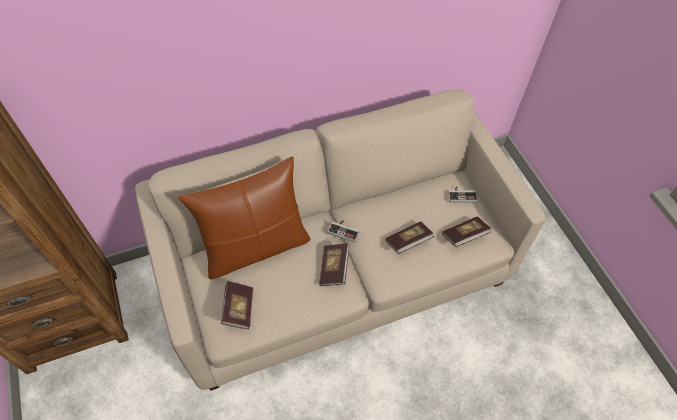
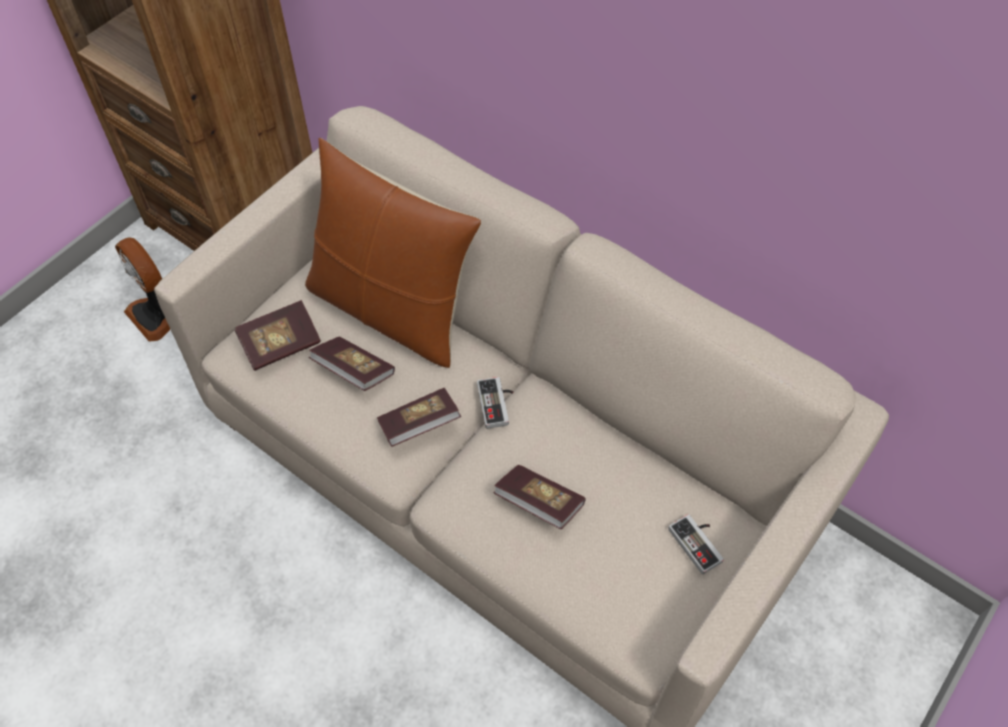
camera: 60 degrees right, 0 degrees up
(104, 395) = (158, 314): none -> fan
(464, 236) = (614, 587): book -> book (354, 371)

